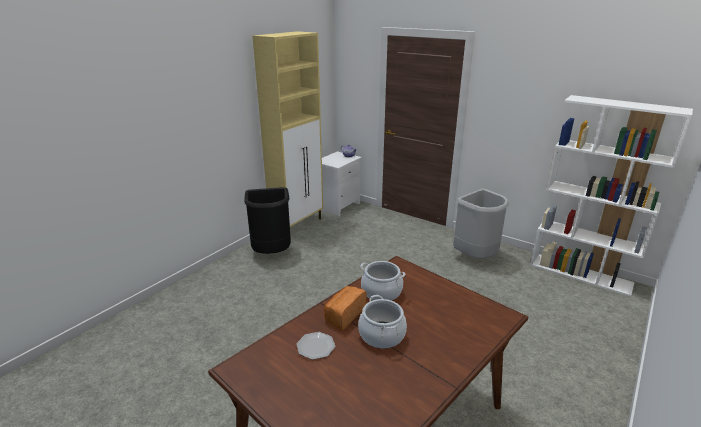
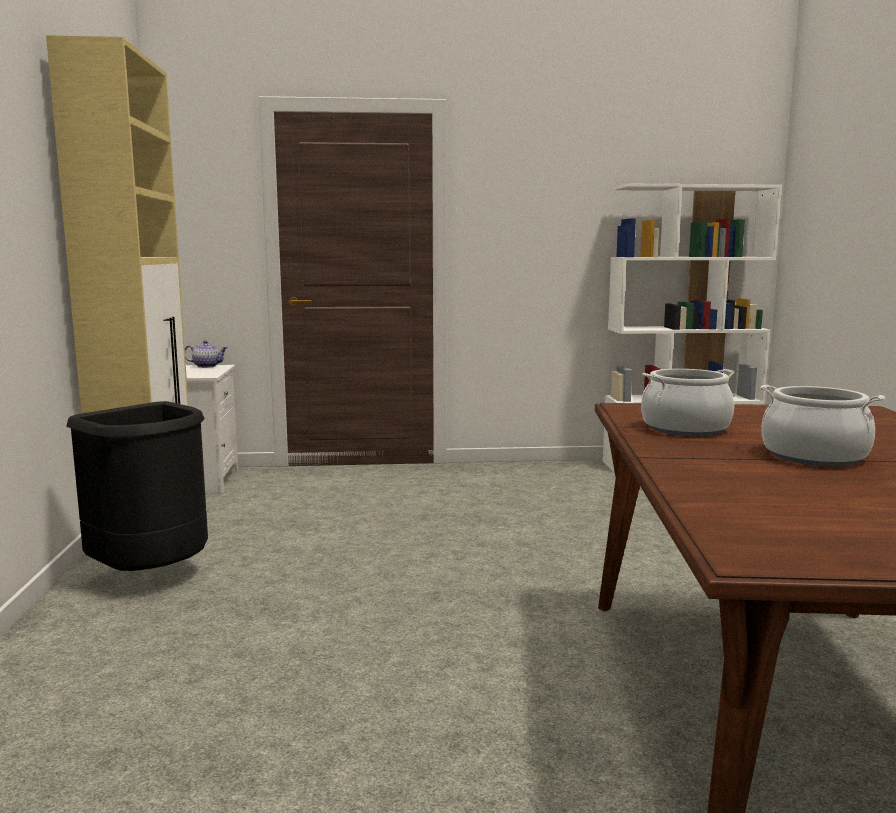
camera: 40 degrees left, 15 degrees down
(316, 346) = (779, 491): plate -> none
(344, 315) = (709, 456): bread -> none
(476, 257) = (536, 482): grey trash can -> none

